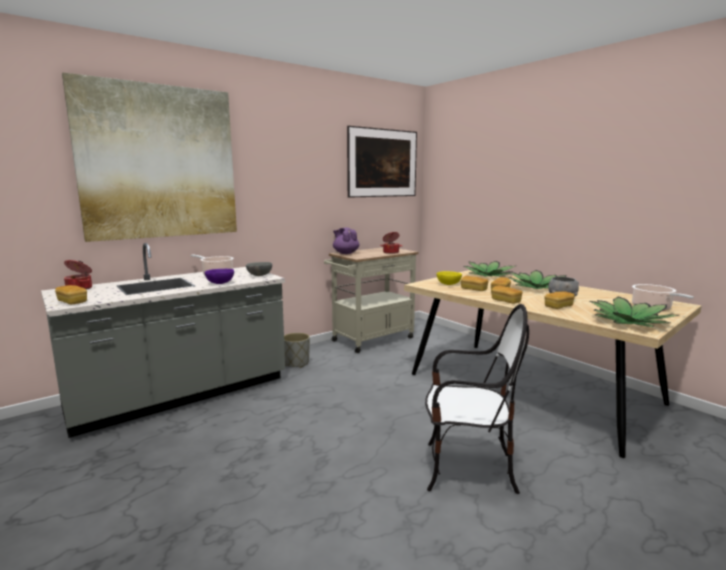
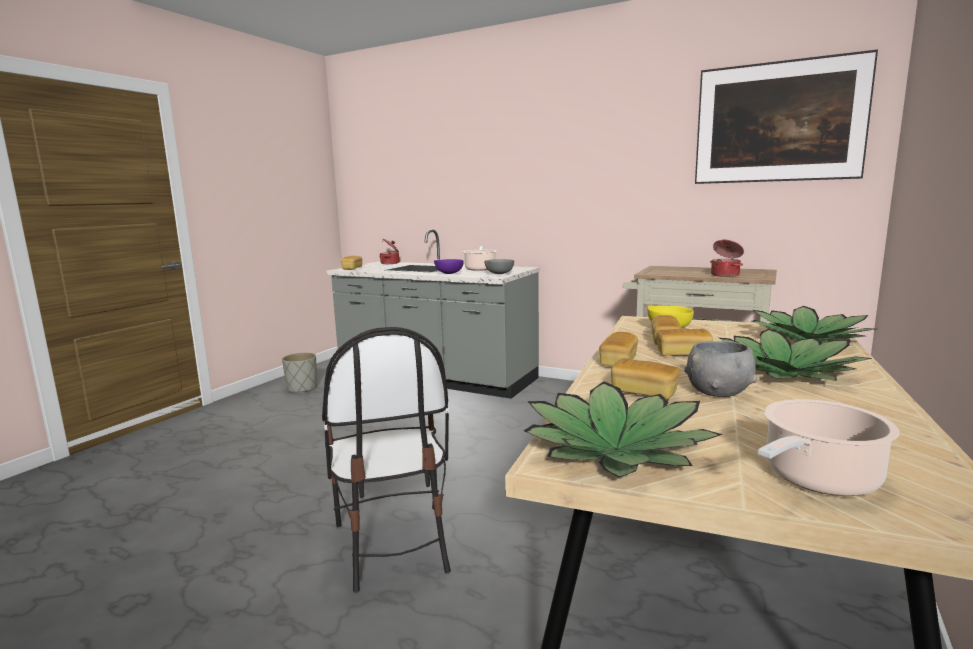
camera: 65 degrees right, 0 degrees up
(159, 162) = (460, 152): picture -> none
(297, 363) = (555, 395): grey planter -> grey planter (302, 388)
(345, 253) = (665, 268): purple teapot -> none

